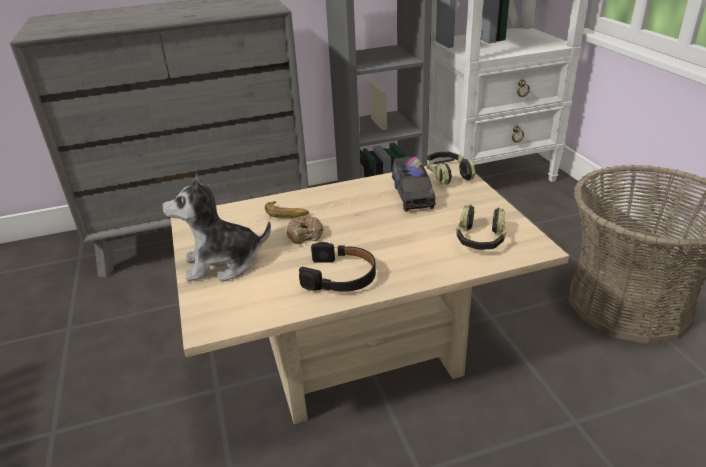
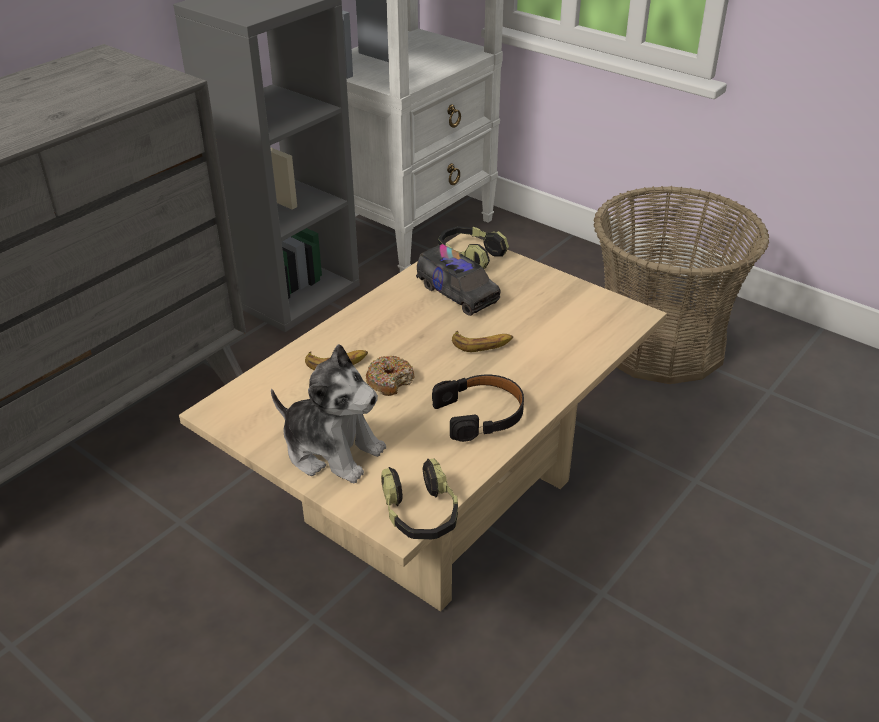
camera: 35 degrees left, 5 degrees up
(223, 263) = (332, 450): plush toy -> plush toy turned 105 degrees counterclockwise
(393, 232) = (482, 344): none -> banana
(480, 240) = (576, 323): headphones -> headphones (421, 514)

